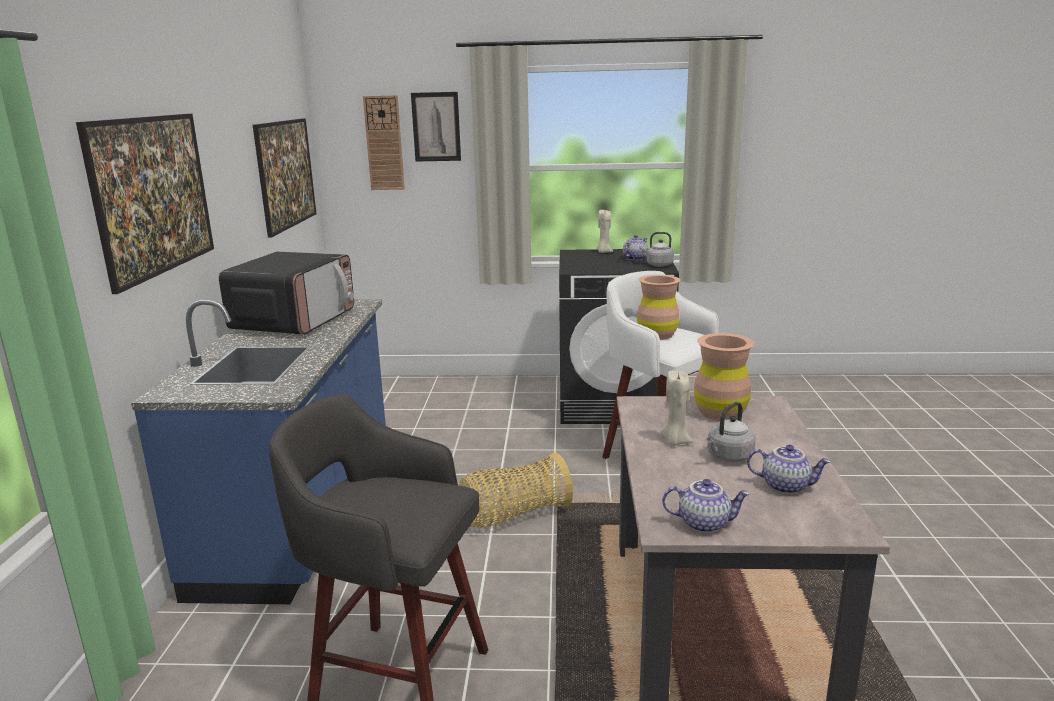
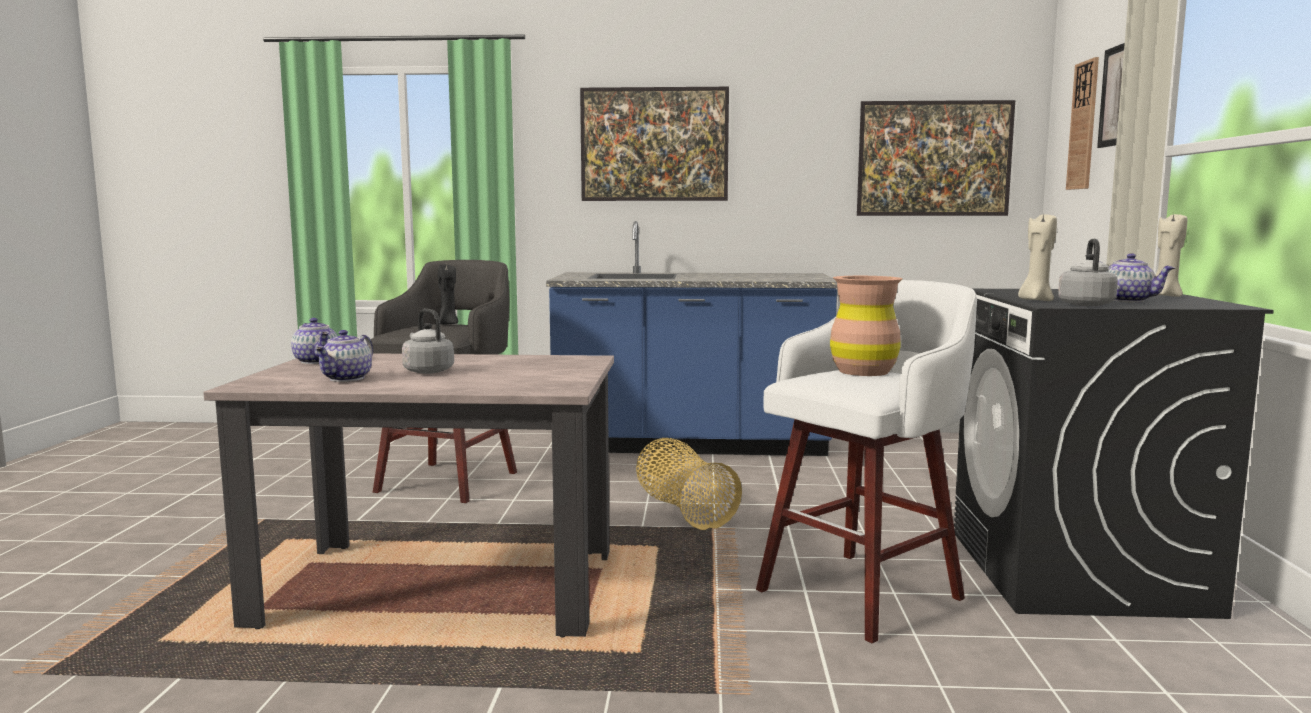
camera: 90 degrees right, 10 degrees down
(294, 321) = (750, 276): microwave -> none
(373, 498) = (447, 324): none -> black candle
(675, 442) = (478, 362): beige candle -> beige candle (1035, 300)
(704, 523) = (317, 361): teapot -> teapot turned 45 degrees counterclockwise
(720, 412) = (543, 375): brown vase -> none

